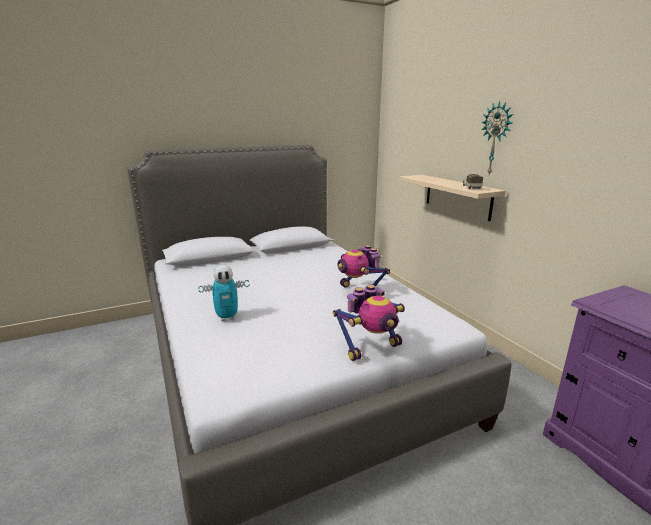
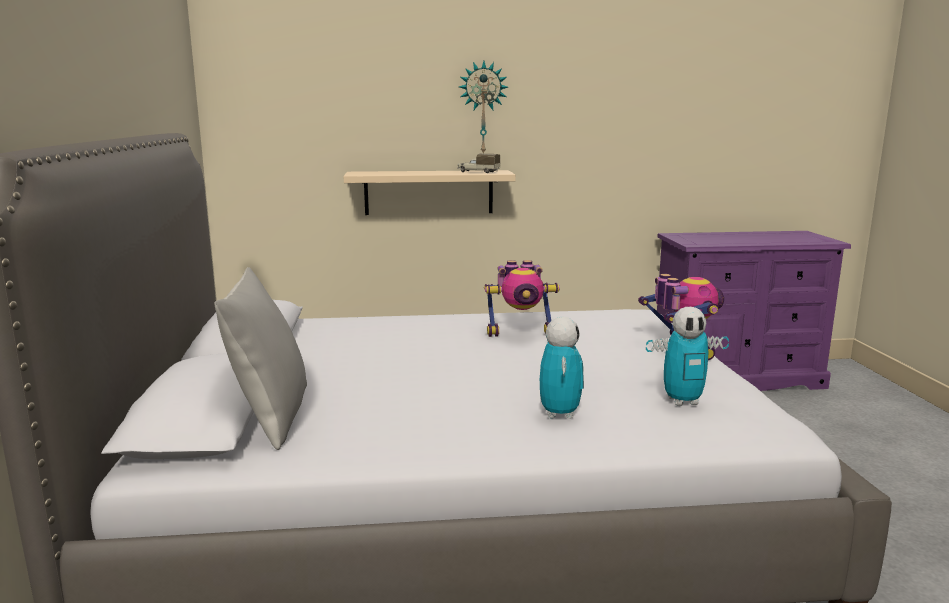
camera: 70 degrees left, 5 degrees down
(211, 265) = (270, 417): none -> grey pillow
(252, 351) = (683, 401): none -> toy robot

